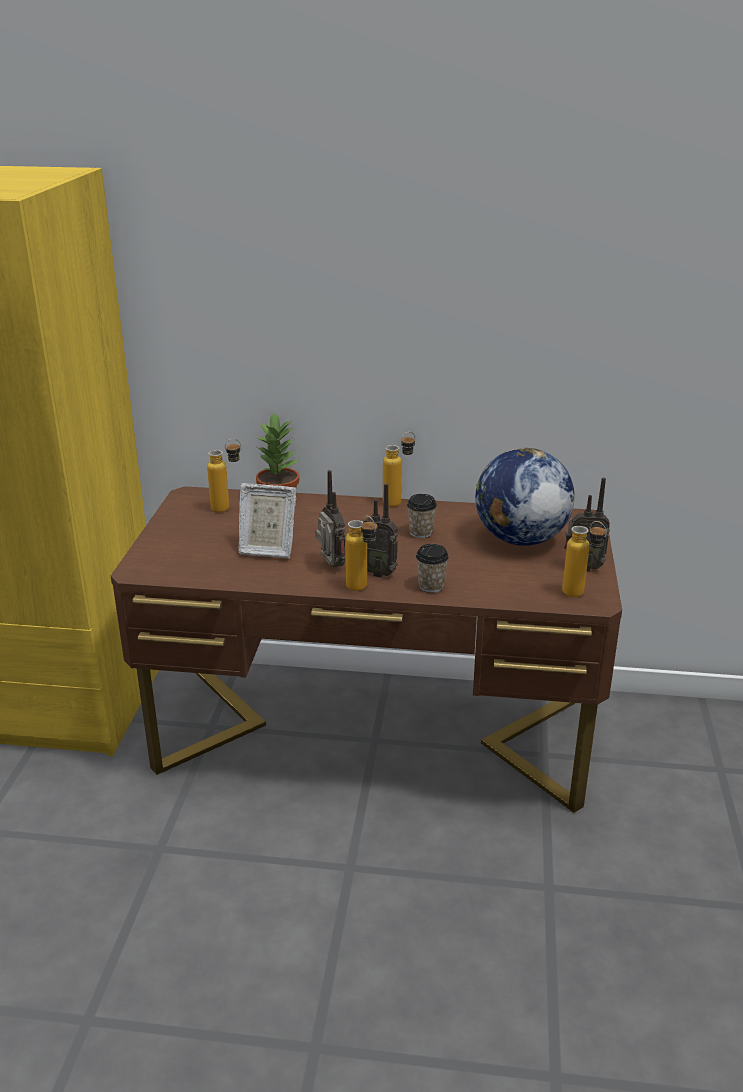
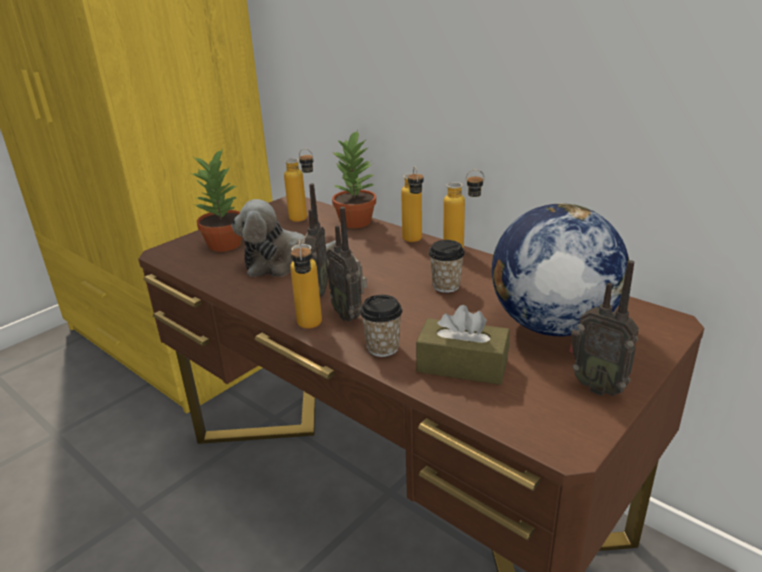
camera: 35 degrees right, 0 degrees up
(187, 548) = (226, 244): none -> potted plant
(267, 549) = (283, 263): picture frame -> plush toy
(494, 580) = (462, 365): none -> brown tissue box
(580, 596) = (551, 426): bottle -> bottle (414, 242)

